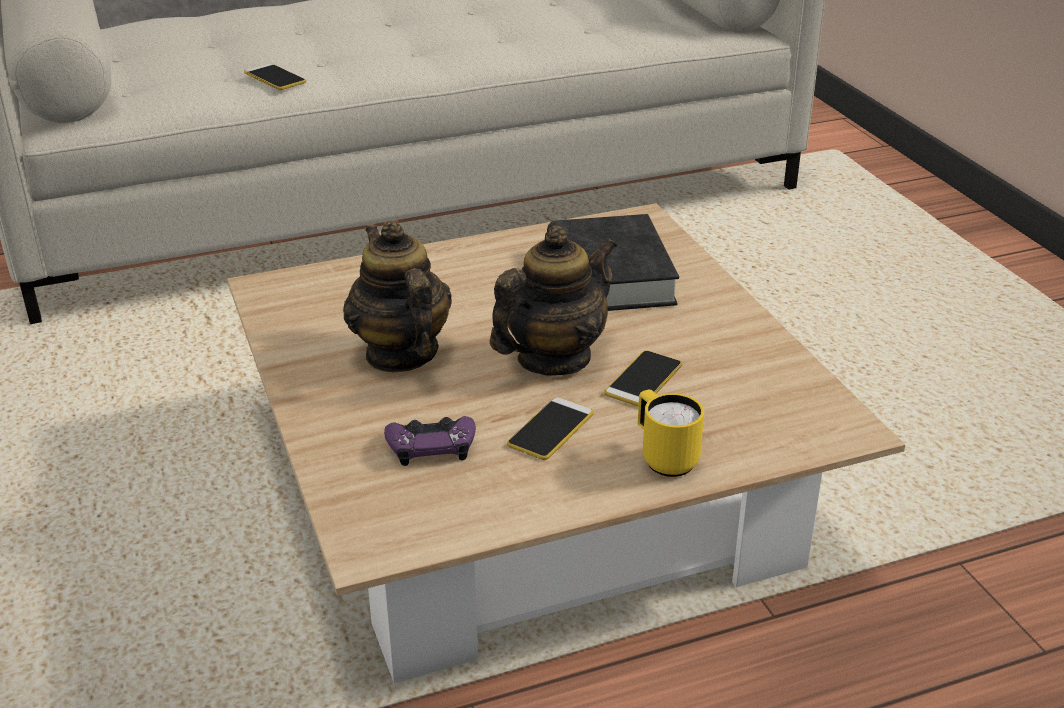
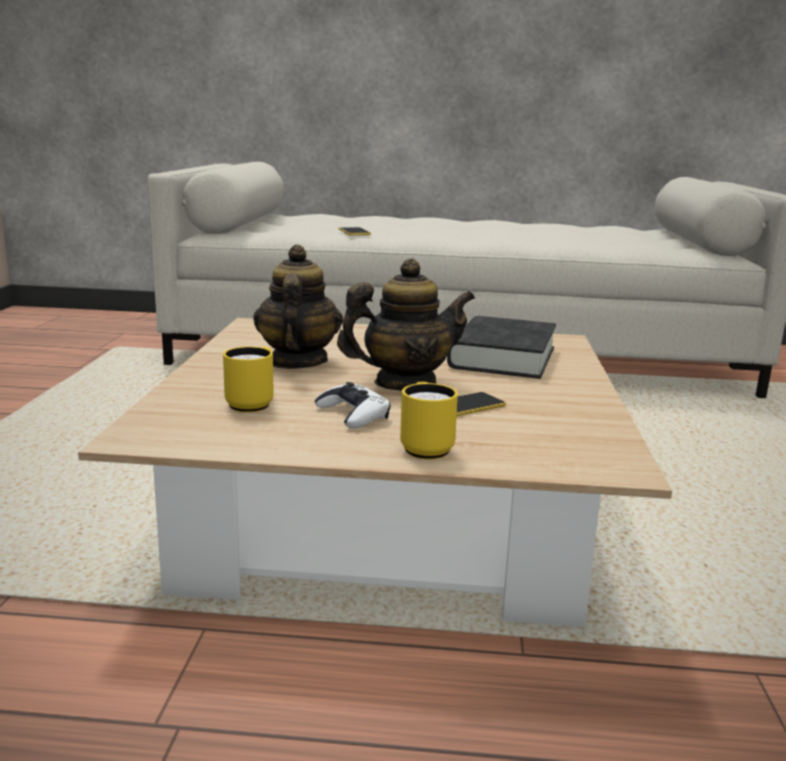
camera: 25 degrees right, 15 degrees down
(431, 446) = (253, 403): purple game controller -> yellow mug
(550, 429) = (353, 414): phone -> white game controller

